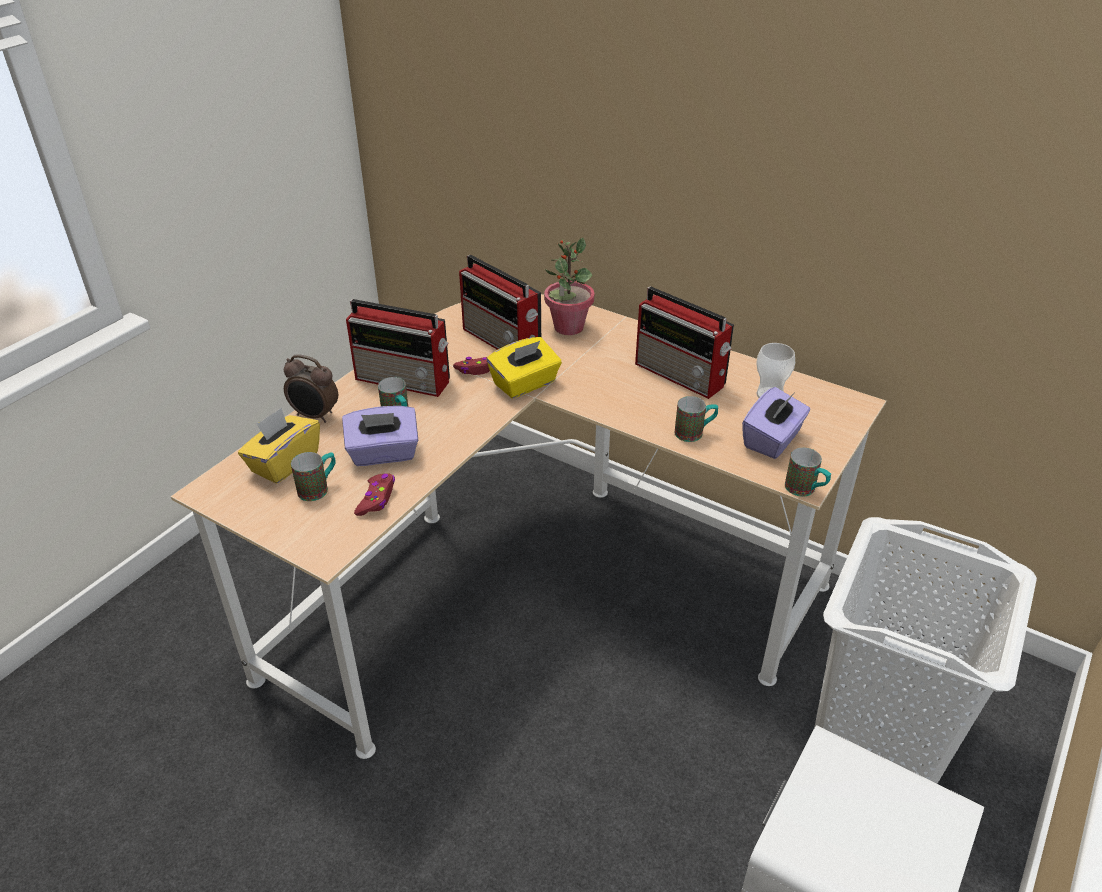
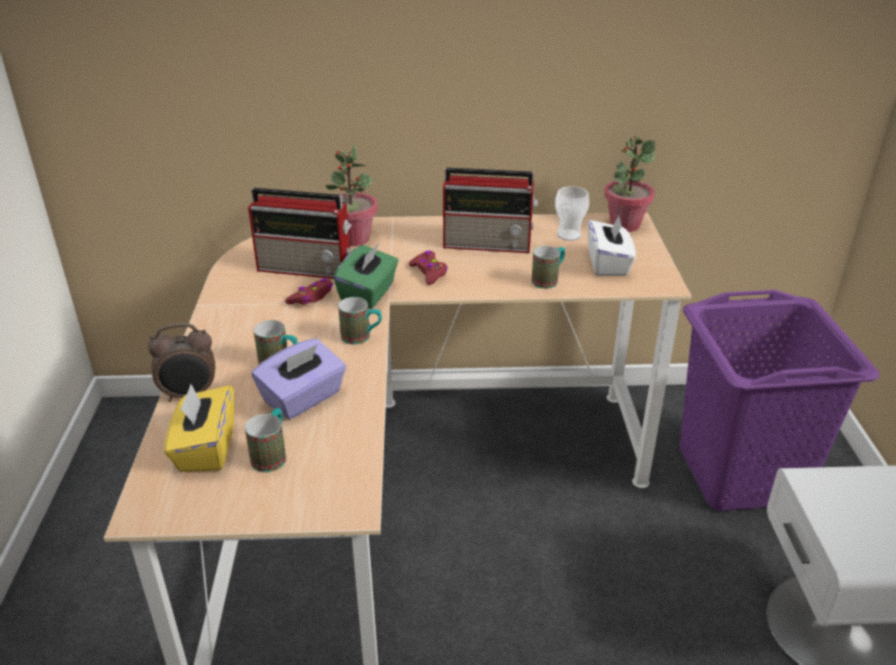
camera: 35 degrees left, 5 degrees down
(376, 499) = (343, 438): red game controller -> red game controller (429, 272)
(405, 380) = (250, 331): radio -> none
(525, 384) = (368, 294): yellow tissue box -> green tissue box
(772, 440) = (608, 264): purple tissue box -> white tissue box
(805, 490) = (670, 288): mug -> mug (362, 337)
(842, 405) = (624, 225): none -> potted plant
(885, 725) = (741, 473): white laundry basket -> purple laundry basket

